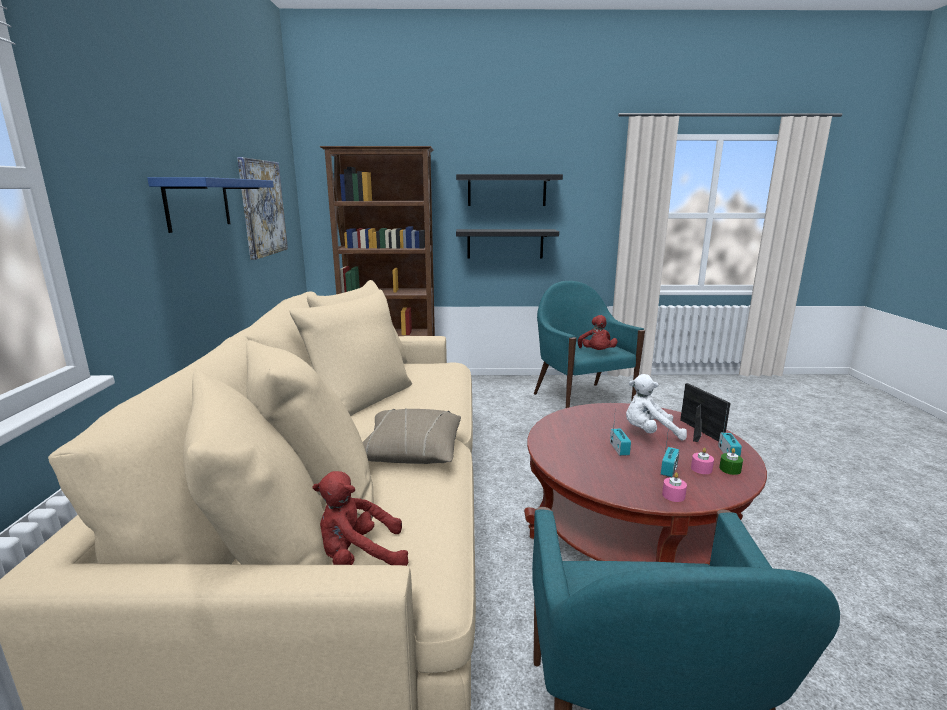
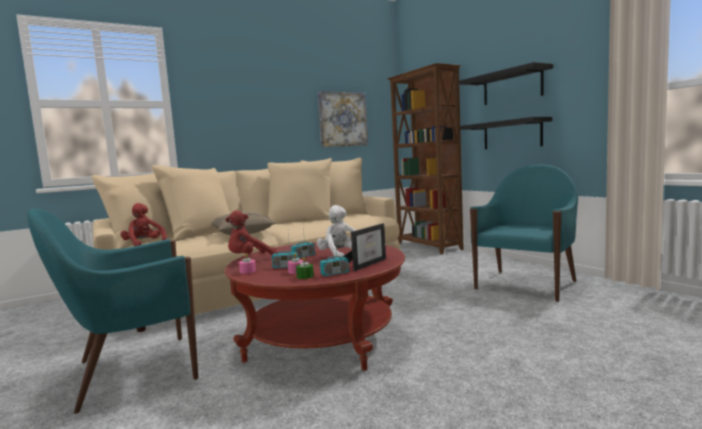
camera: 60 degrees right, 10 degrees down
(198, 203) = (272, 115): blue shelf -> none
(596, 352) = (516, 231): red plush toy -> red plush toy (249, 258)

